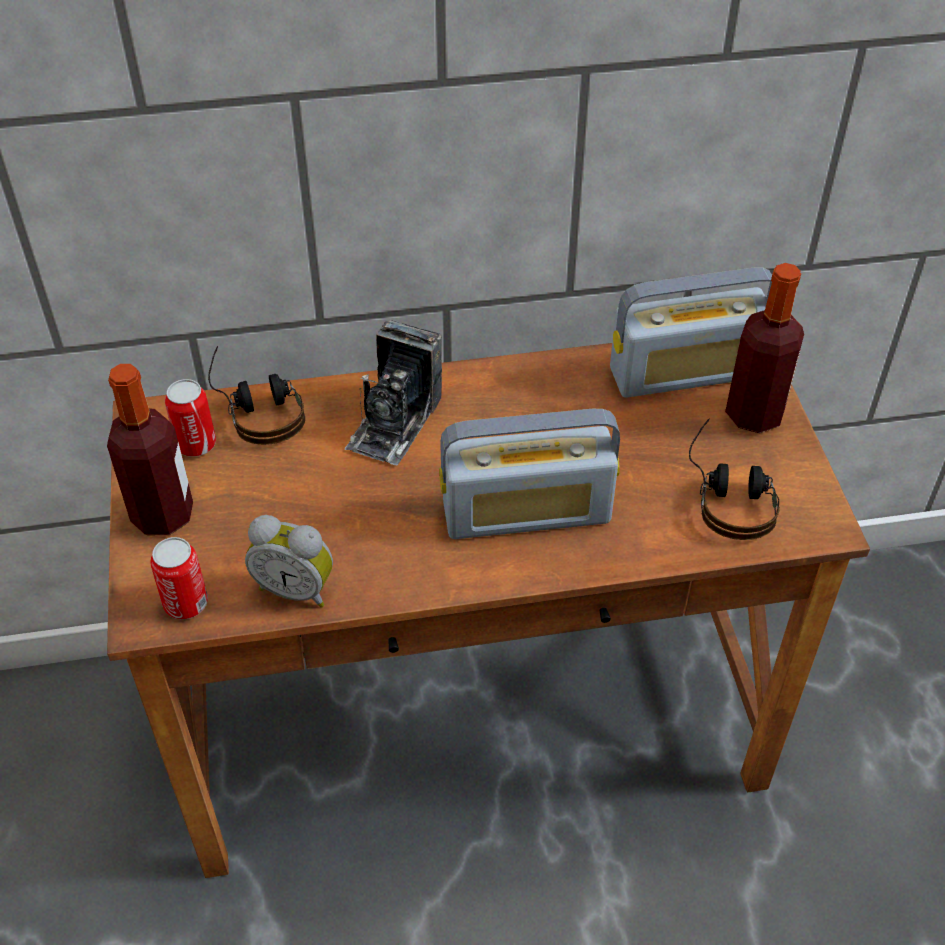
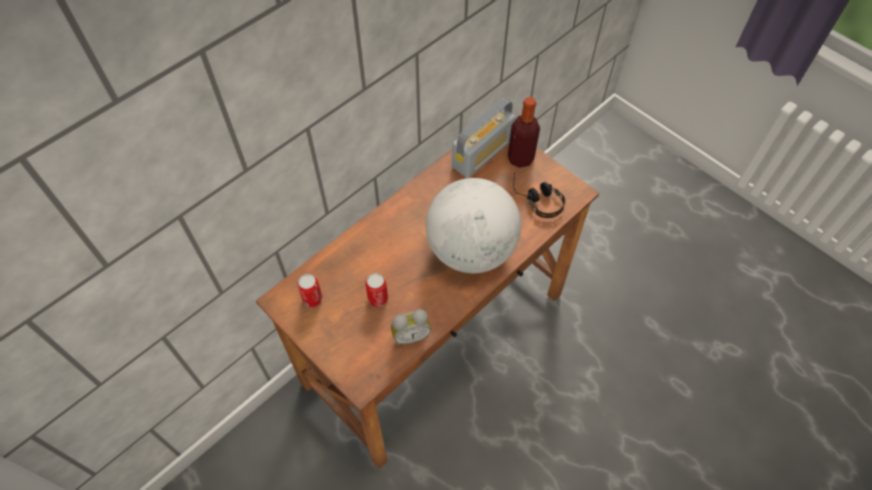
camera: 35 degrees left, 10 degrees up
(163, 515) = (327, 338): bottle -> none
(186, 603) = (372, 369): can -> can (378, 298)
(258, 407) = (323, 266): headphones -> none
(395, 422) = (387, 240): camera -> none
(527, 512) = (471, 250): radio -> globe

